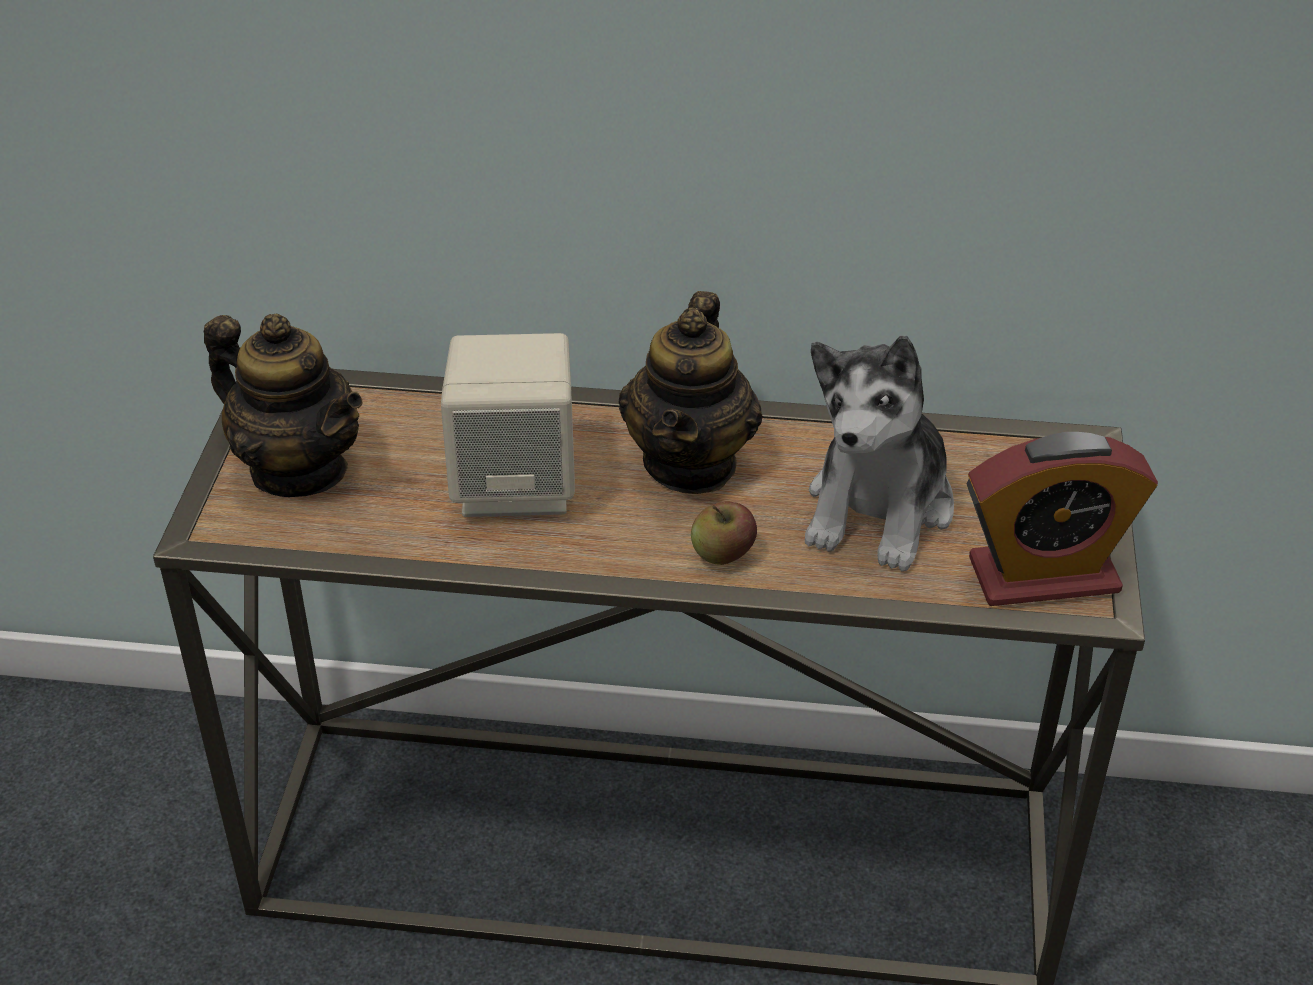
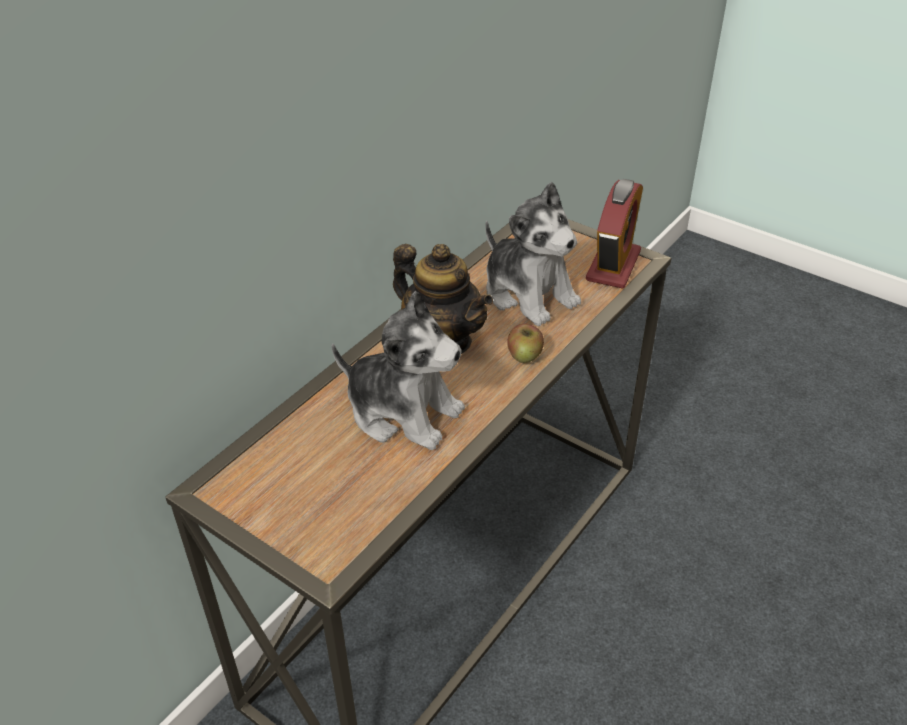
camera: 60 degrees left, 0 degrees up
(299, 469) = (304, 504): teapot -> none
(516, 484) = (403, 412): beige speaker -> plush toy

